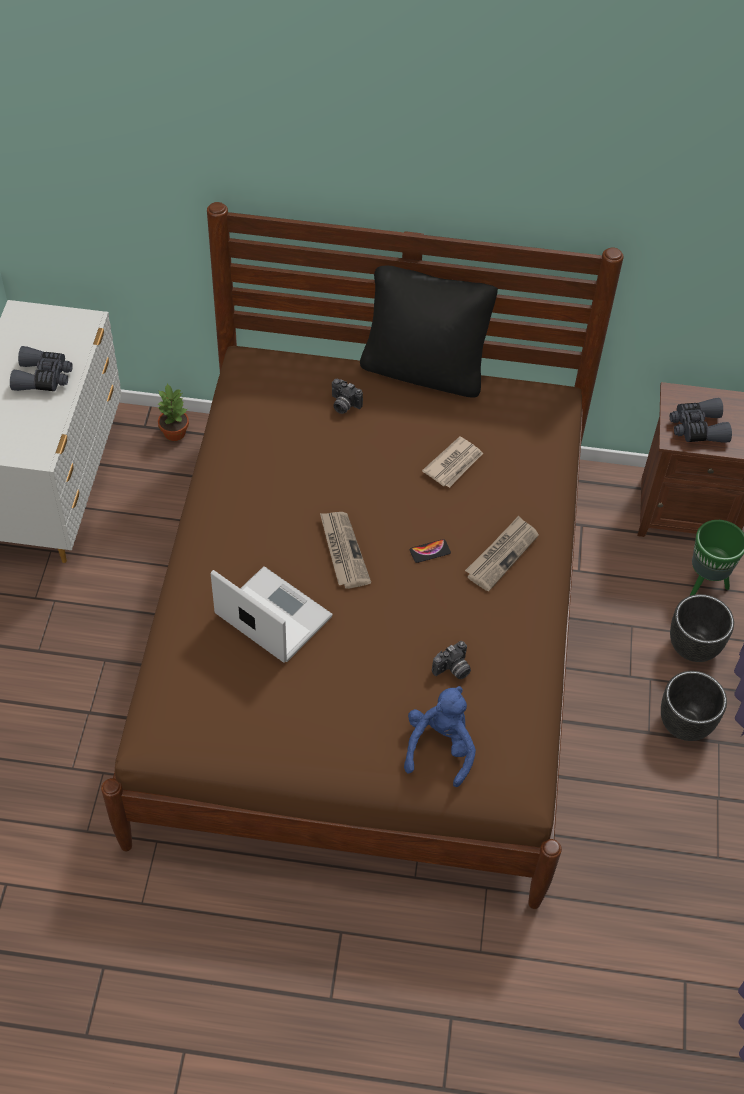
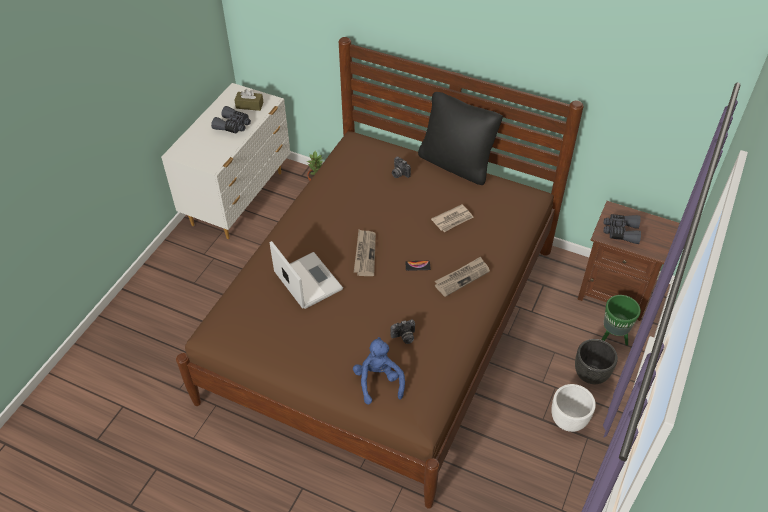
camera: 20 degrees right, 5 degrees down
(55, 335) = (249, 105): none -> brown tissue box
(440, 747) = (378, 381): blue plush toy -> blue plush toy turned 45 degrees counterclockwise
(684, 724) = (568, 420): black planter -> white planter

